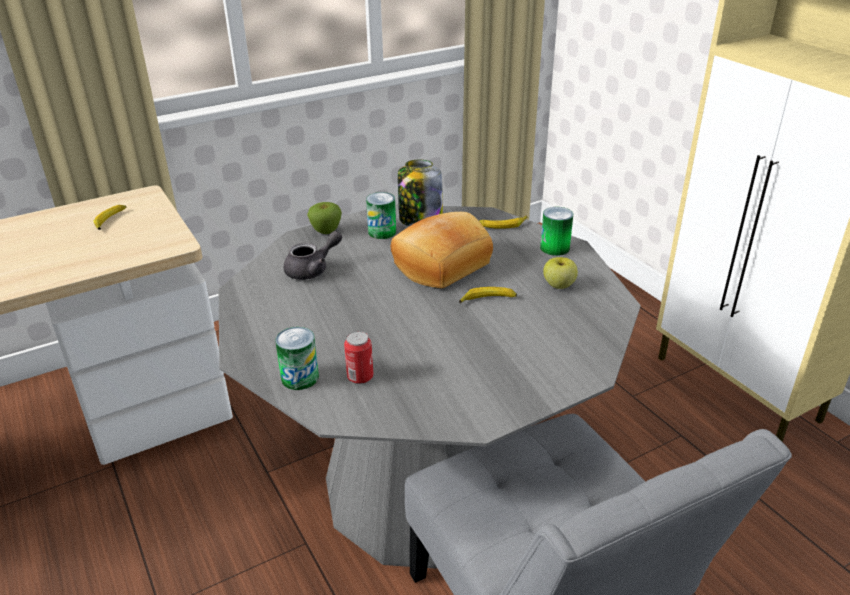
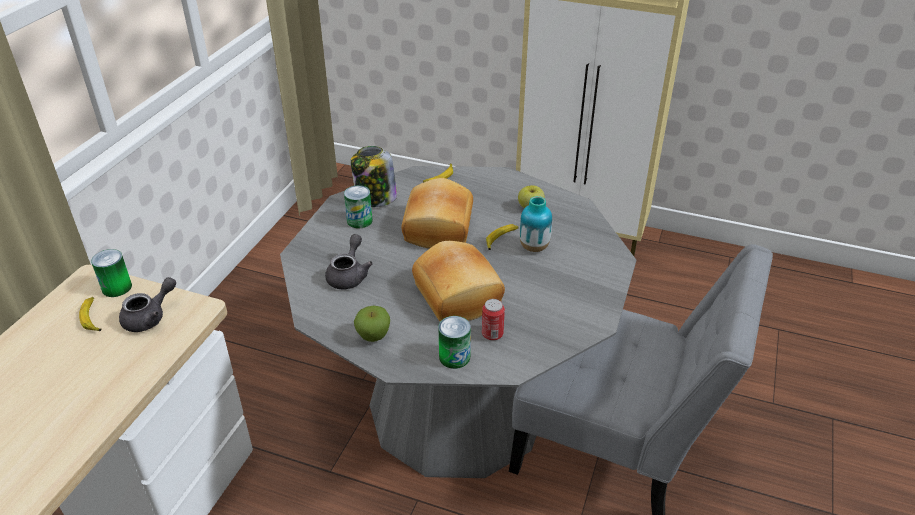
camera: 40 degrees left, 5 degrees up
(140, 236) = (150, 317): none -> grey teapot
(326, 231) = (314, 239): apple -> apple (373, 336)
(380, 329) = (459, 295): none -> bread
(511, 321) = (534, 247): none -> vase
(554, 248) = (495, 181): can -> can (117, 287)

